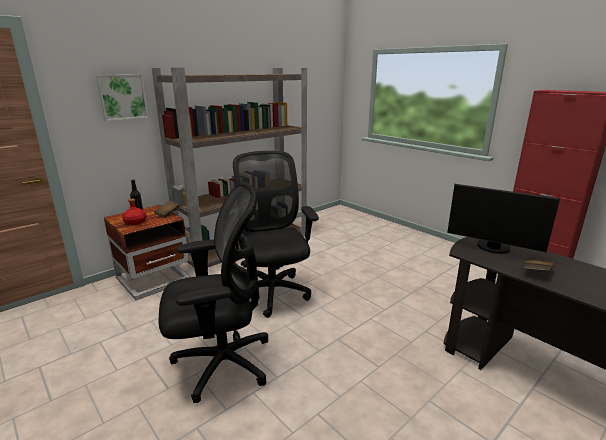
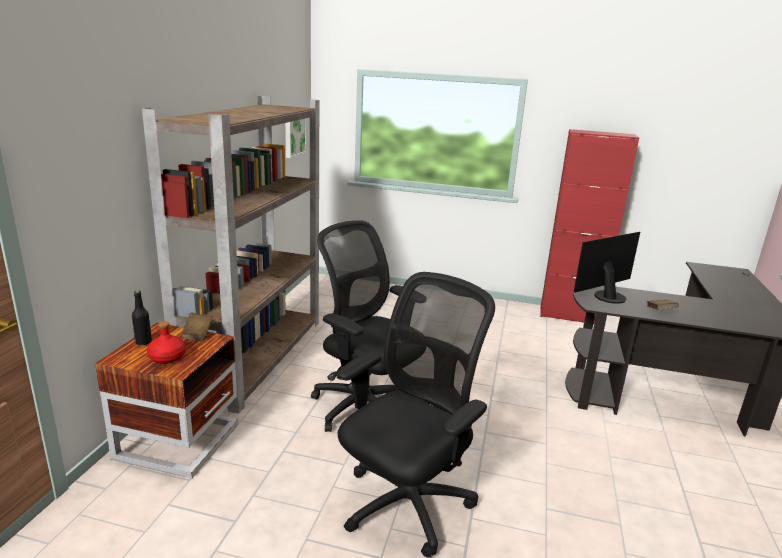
camera: 35 degrees left, 0 degrees up
(122, 97) = (107, 159): picture -> picture (293, 134)
(493, 248) = (606, 296): monitor -> monitor turned 150 degrees clockwise

